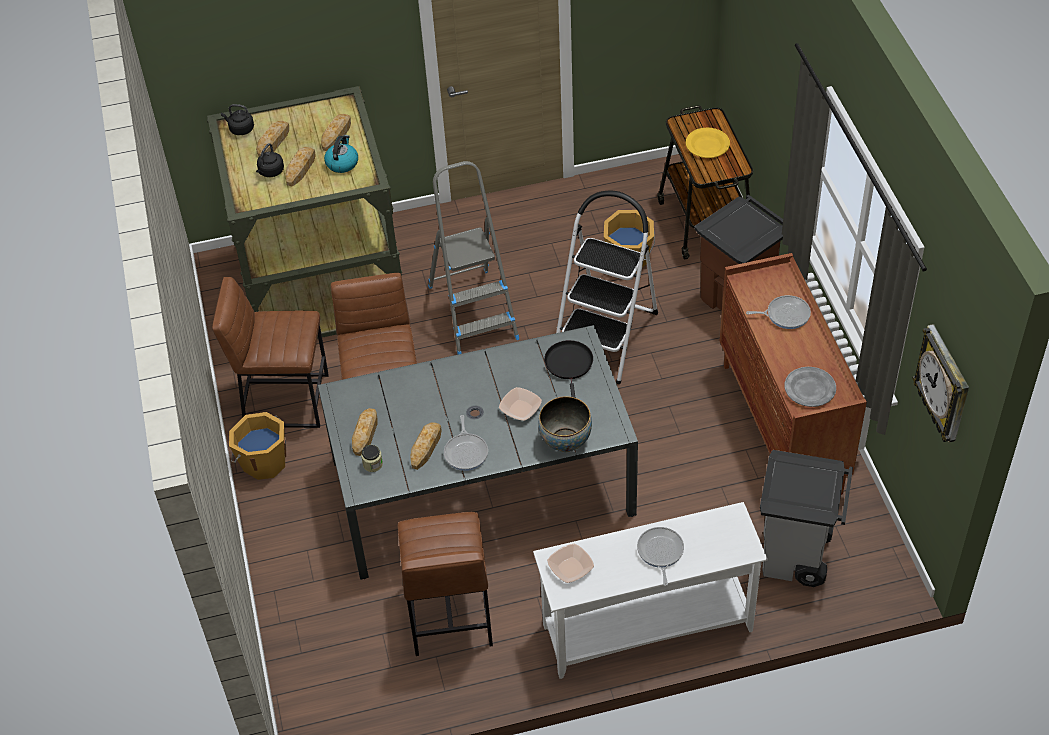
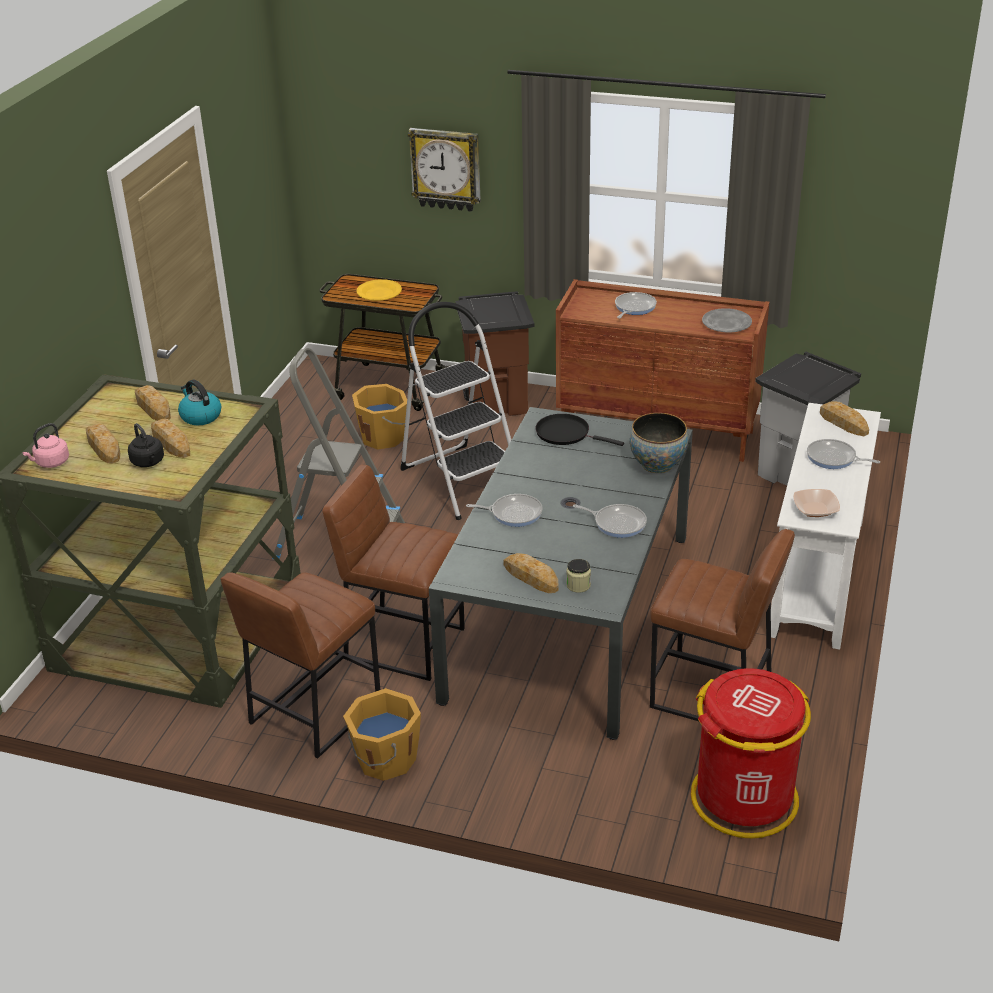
camera: 60 degrees left, 15 degrees down
(240, 129) = (50, 463): black kettle -> pink kettle
(345, 682) = (744, 799): none -> red trash can
(425, 447) = (587, 545): bread -> bread (843, 423)
(437, 386) = (513, 513): none -> frying pan
(520, 409) = (593, 476): bowl -> none
(944, 386) = (858, 206): wall clock -> wall clock (446, 169)

